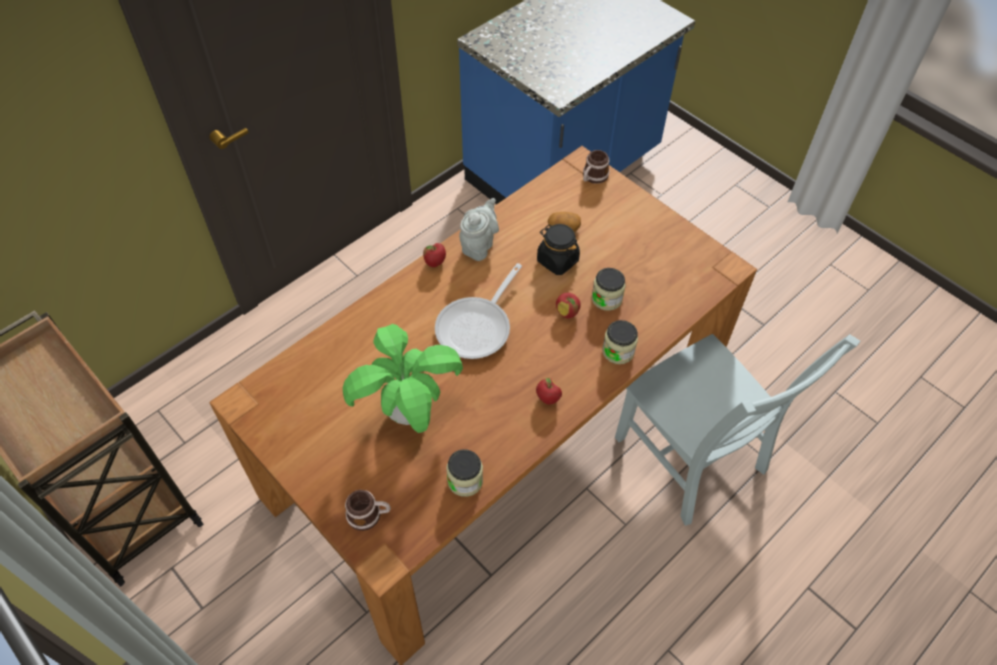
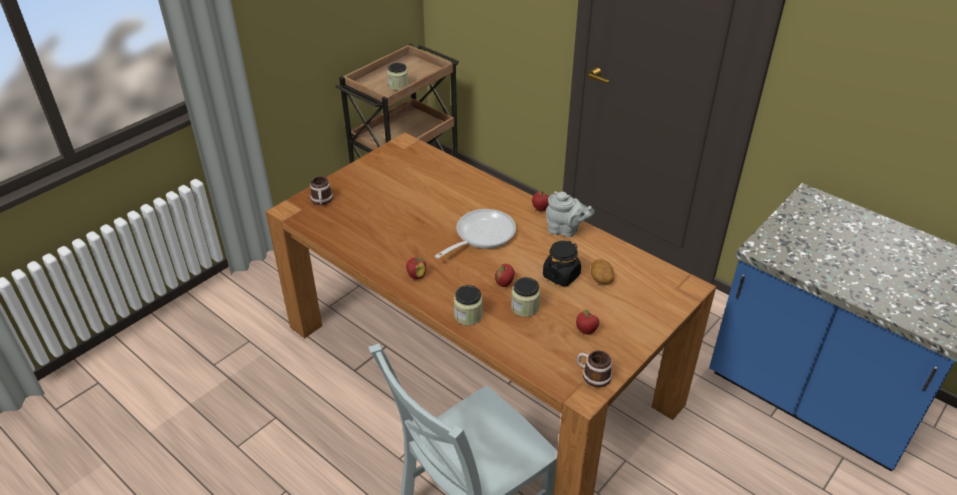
camera: 85 degrees right, 15 degrees down
(409, 412) = (401, 210): potted plant -> none
(465, 480) = (345, 239): jar -> jar (398, 85)
(477, 327) = (481, 235): frying pan -> frying pan turned 105 degrees clockwise
(593, 177) = (673, 294): mug -> mug (592, 375)
(643, 253) = (586, 331): none -> apple

